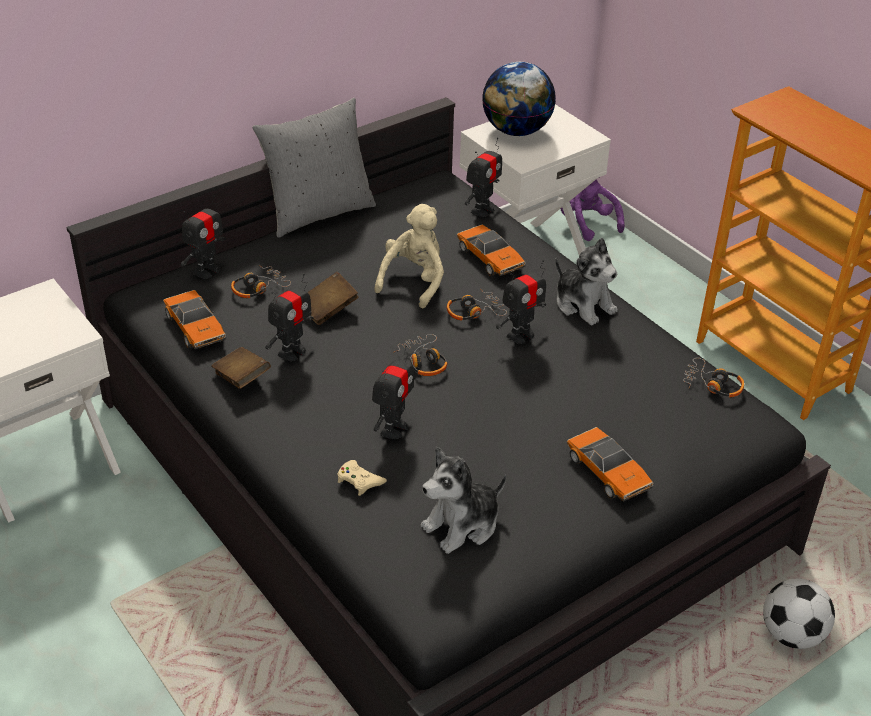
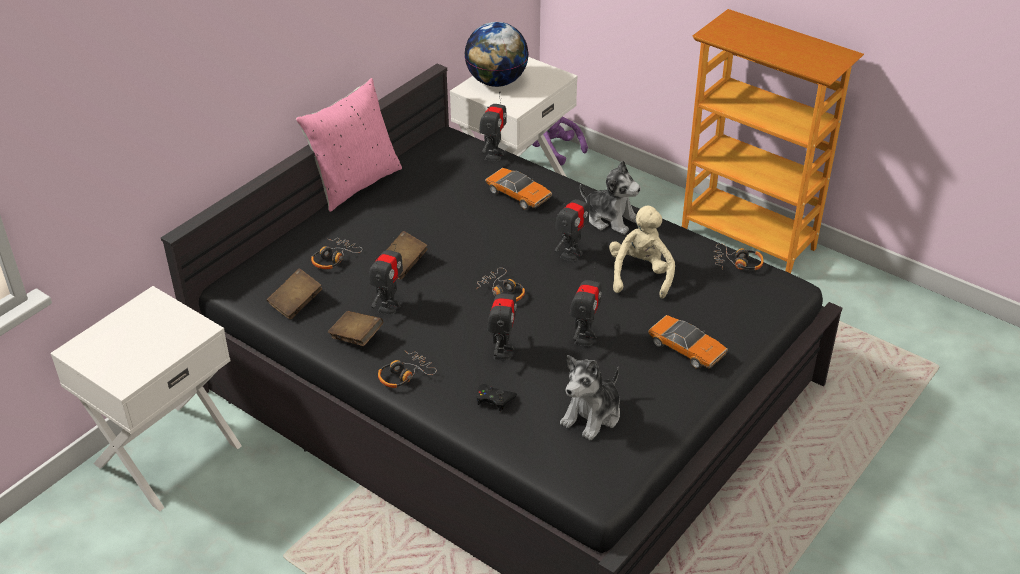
camera: 15 degrees left, 0 degrees up
(195, 328) = (296, 303): toy car -> brown book
(206, 270) = (281, 252): toy robot -> toy robot (584, 337)
(318, 212) = (355, 183): grey pillow -> pink pillow
(359, 481) = (494, 399): beige game controller -> black game controller
(414, 281) = (463, 226): beige plush toy -> beige plush toy (640, 275)
(474, 312) = (525, 242): headphones -> headphones (404, 375)
(791, 634) = (839, 448): football -> none

